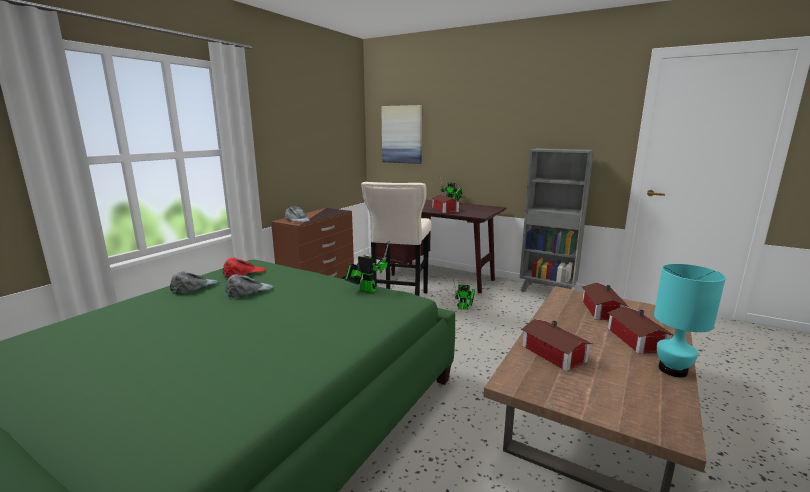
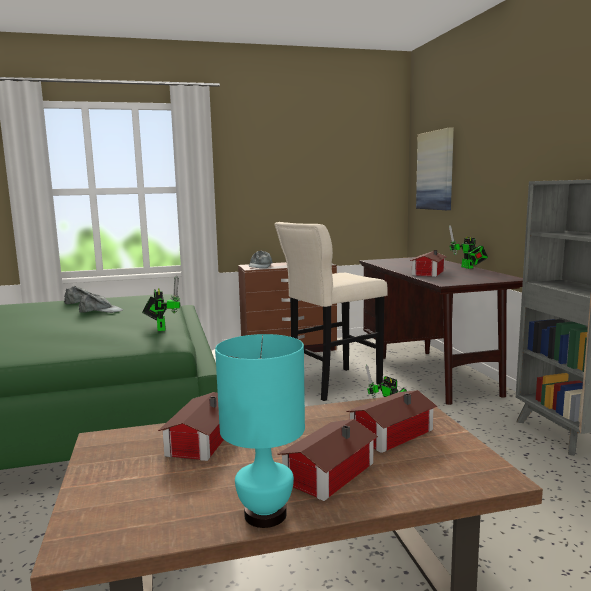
camera: 45 degrees right, 5 degrees down
(244, 273) = (133, 300): red cap -> none

